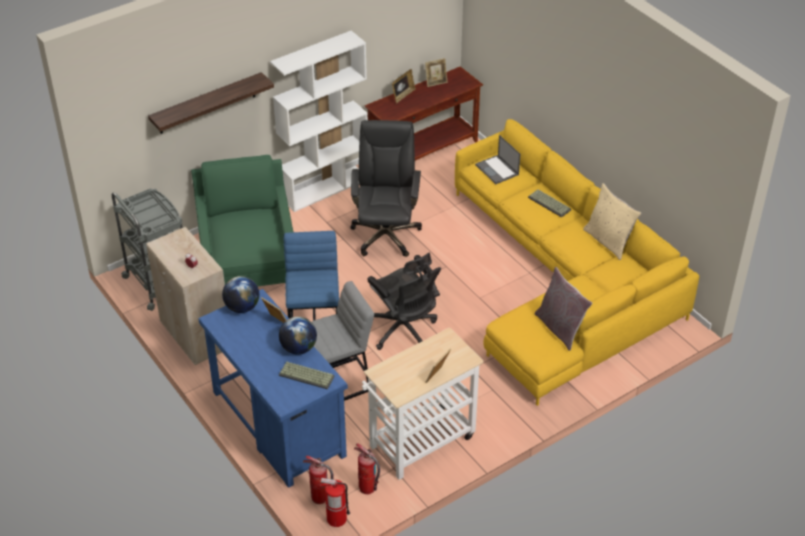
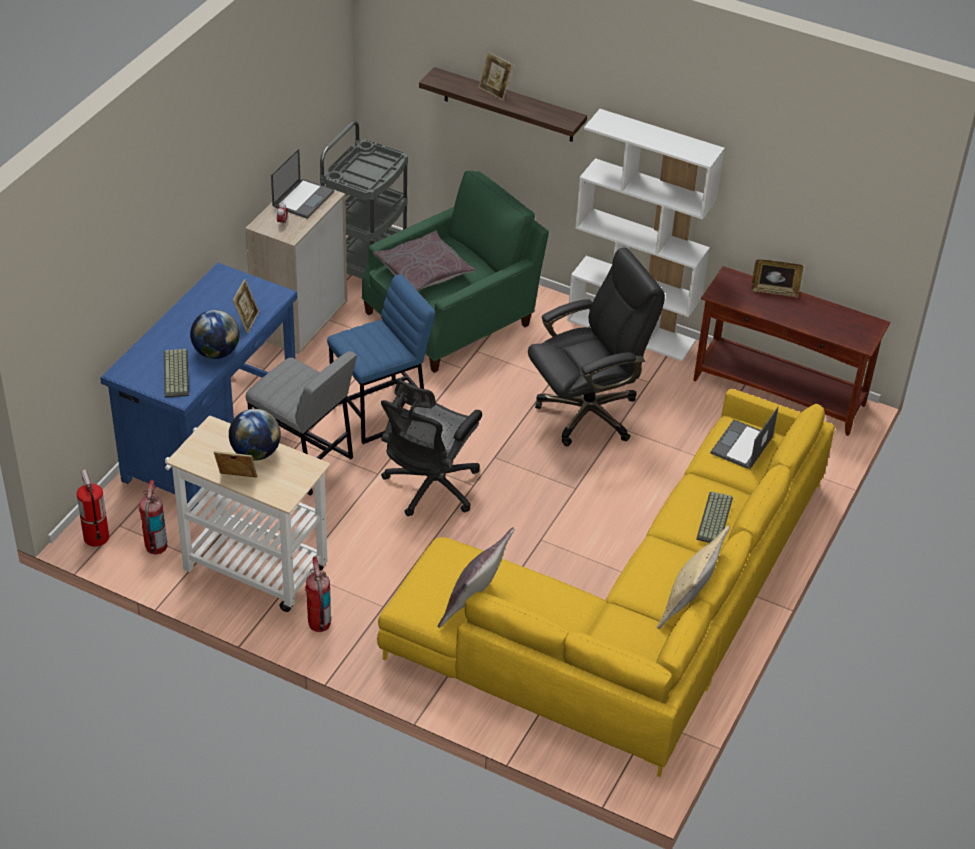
camera: 60 degrees right, 0 degrees up
(173, 248) = (303, 198): none -> laptop
(242, 307) = (254, 287): globe -> globe (255, 453)
(243, 238) = (423, 270): none -> grey pillow
(319, 498) = (120, 512): fire extinguisher -> fire extinguisher (319, 624)
(436, 82) = (831, 311): picture frame -> picture frame (494, 92)

